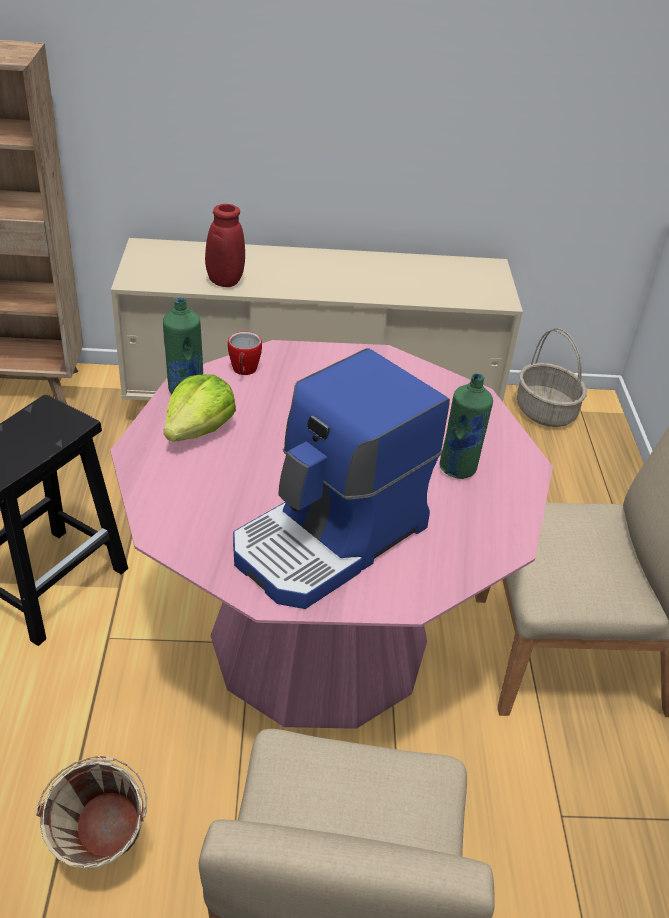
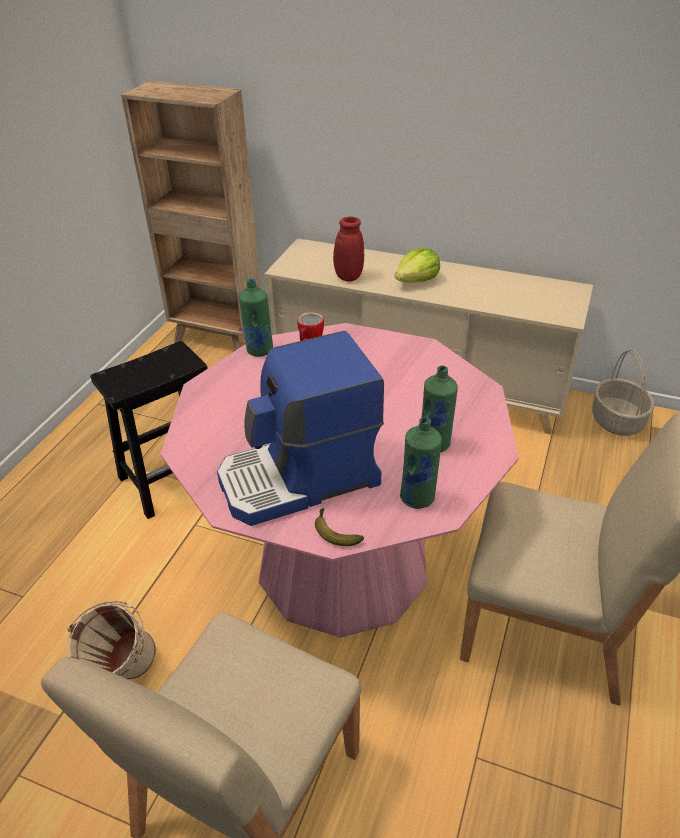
camera: 25 degrees right, 0 degrees up
(199, 429) = (252, 380): lettuce -> lettuce (417, 280)
(406, 593) = (334, 532): none -> banana
(475, 533) = (418, 498): none -> green bottle

